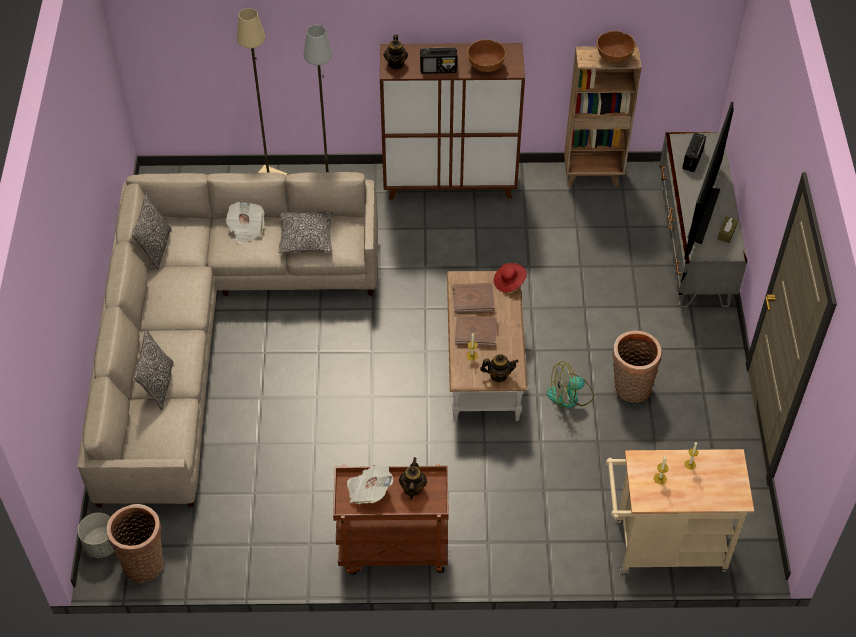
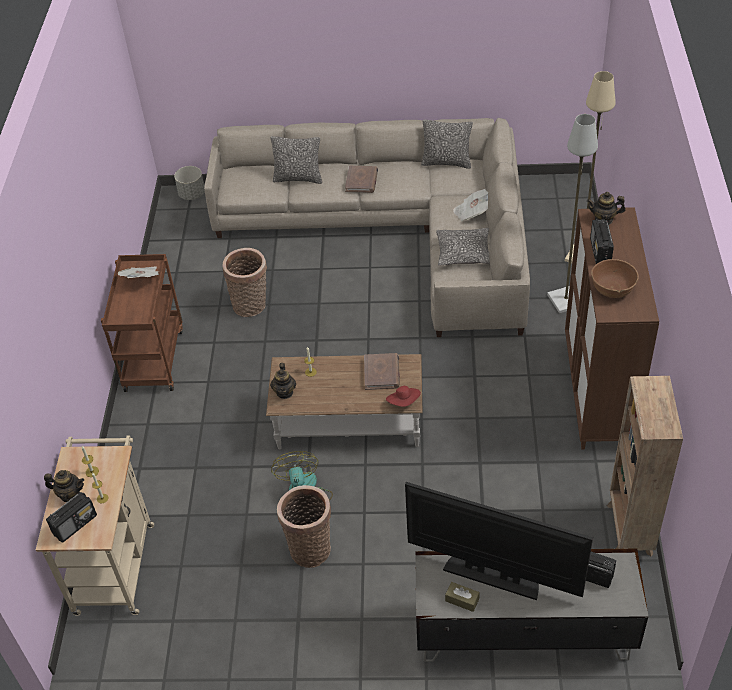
camera: 95 degrees right, 5 degrees down
(144, 561) = (173, 217): basket -> basket (251, 305)
(412, 488) = (139, 306): teapot -> teapot (70, 494)
(476, 332) = (340, 375): brown book -> brown book (361, 181)
(614, 56) = (656, 412): brown bowl -> none
(722, 482) = (75, 524): none -> radio

